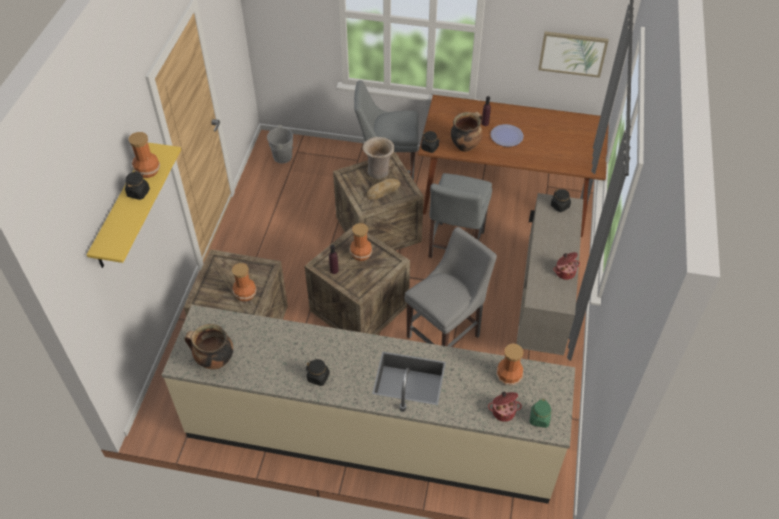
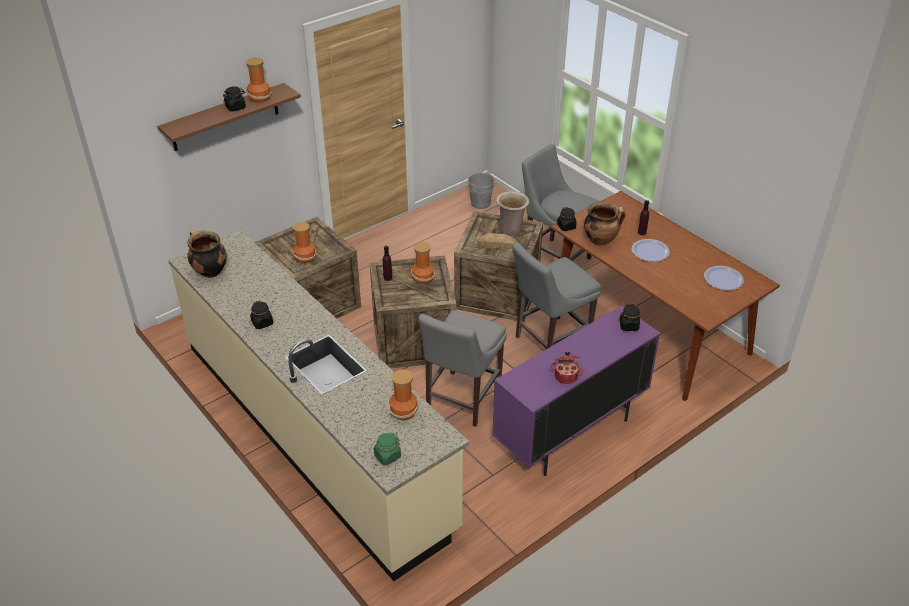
camera: 40 degrees right, 10 degrees down
(123, 207) = (225, 117): yellow shelf -> brown shelf
(446, 334) = (461, 401): grey chair -> grey chair turned 120 degrees clockwise
(503, 411) = (366, 432): cooking pot -> none
(541, 310) = (570, 434): beige cabinet -> purple cabinet
(572, 53) = (752, 189): picture -> none
(573, 132) = (723, 279): none -> plate

